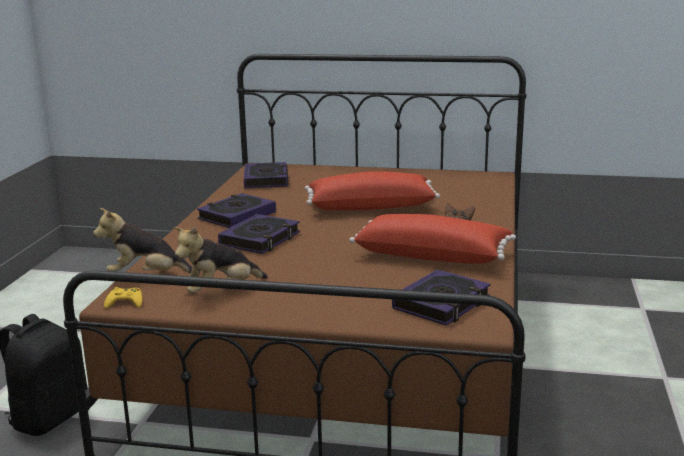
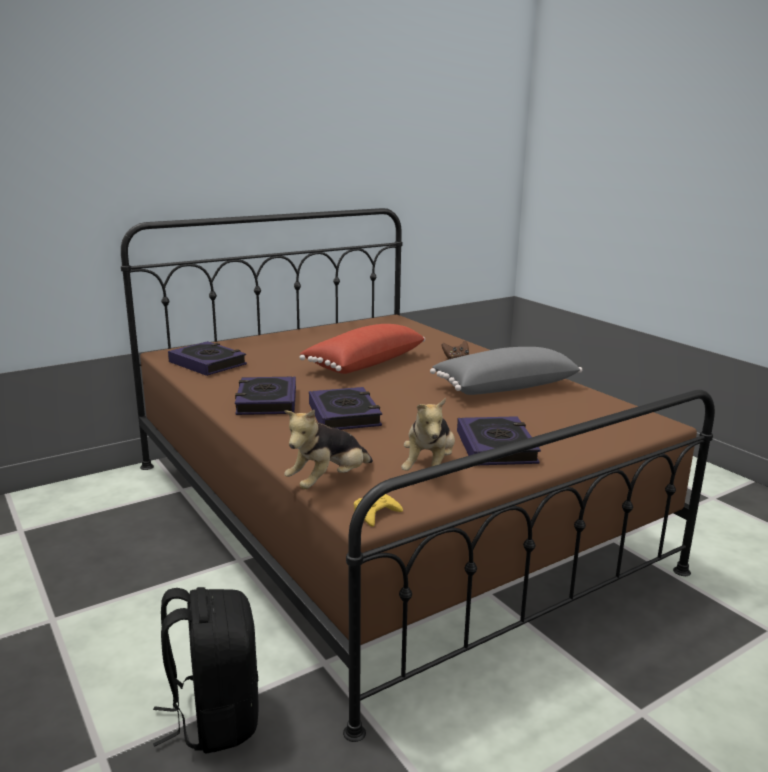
camera: 45 degrees left, 0 degrees up
(432, 255) = (504, 386): red pillow -> grey pillow
(442, 303) = (597, 417): book -> book (496, 447)

